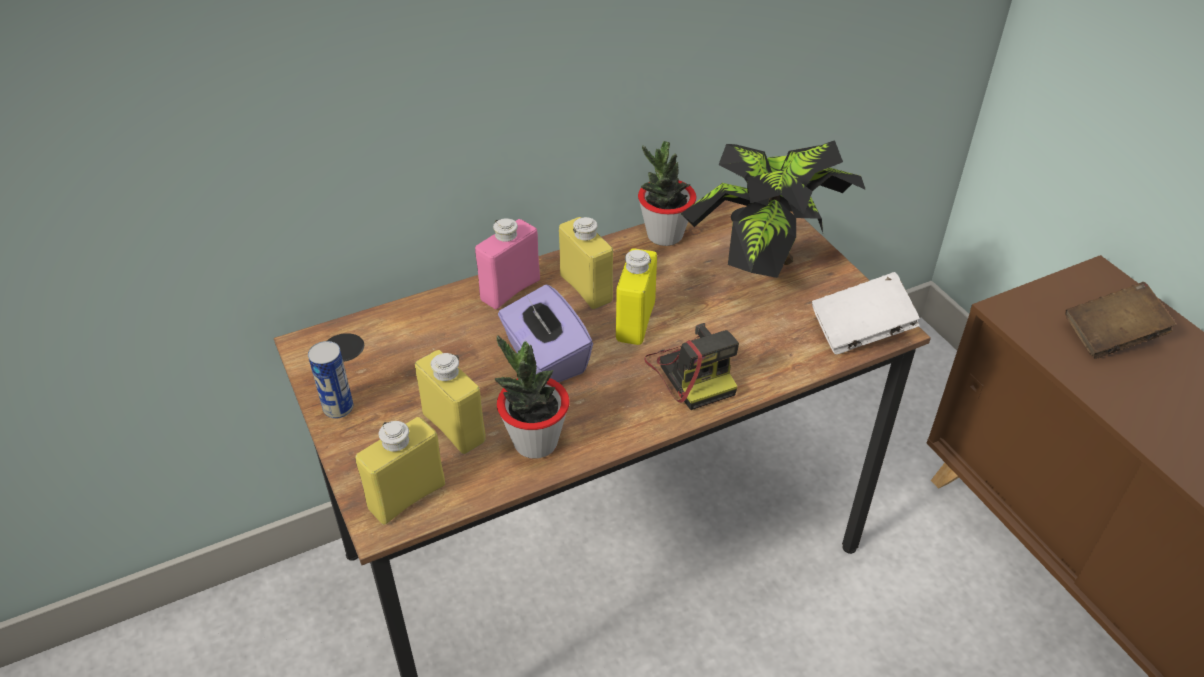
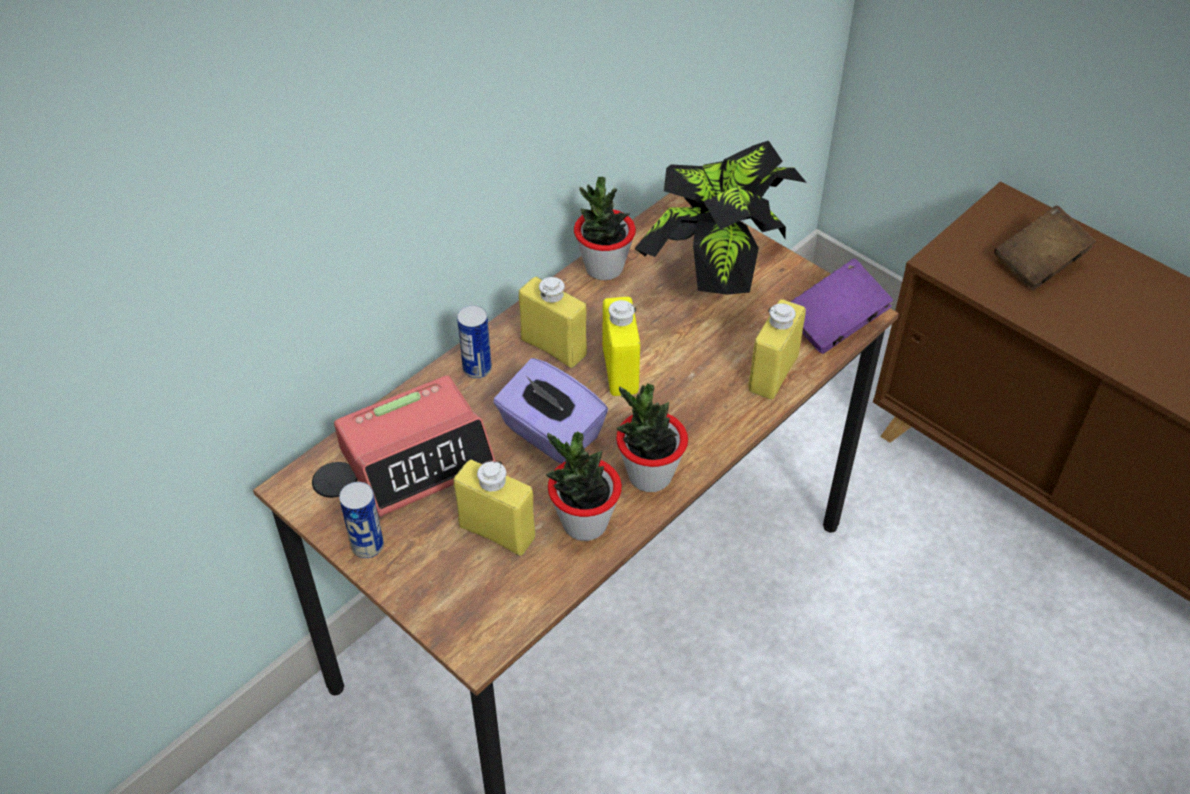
camera: 20 degrees left, 5 degrees up
(407, 496) = (488, 615): yellow bottle -> yellow bottle (773, 374)
(420, 347) = (417, 457): none -> alarm clock
(510, 289) = (477, 369): pink bottle -> can
(616, 417) = (649, 475): none -> potted plant
(692, 372) = (699, 408): camera -> none
(860, 331) = (834, 323): white book -> purple book

